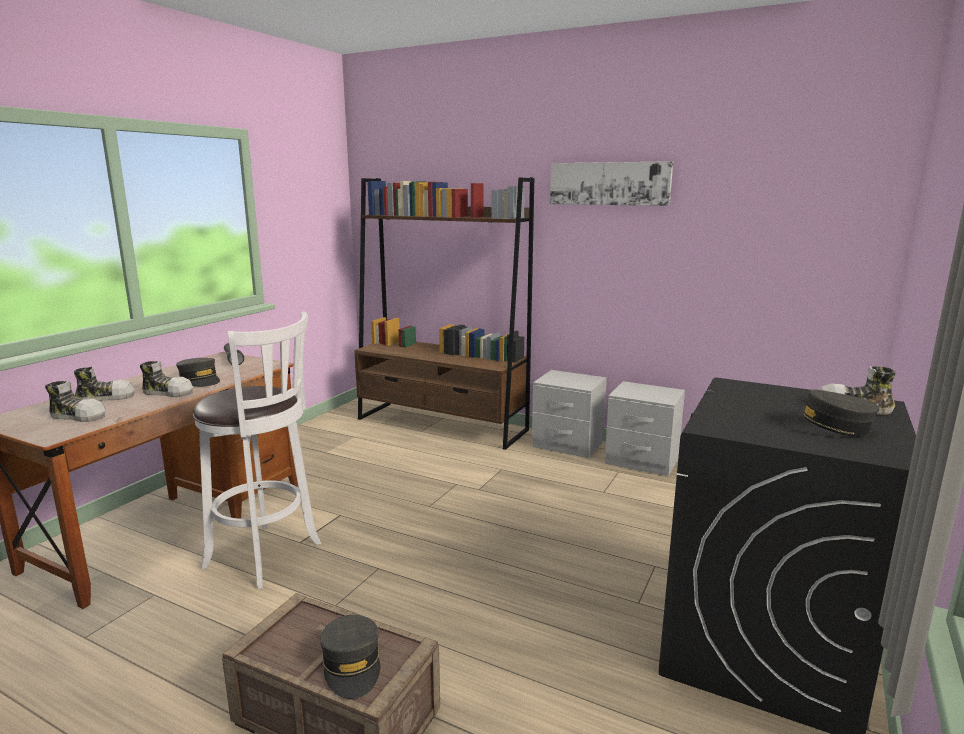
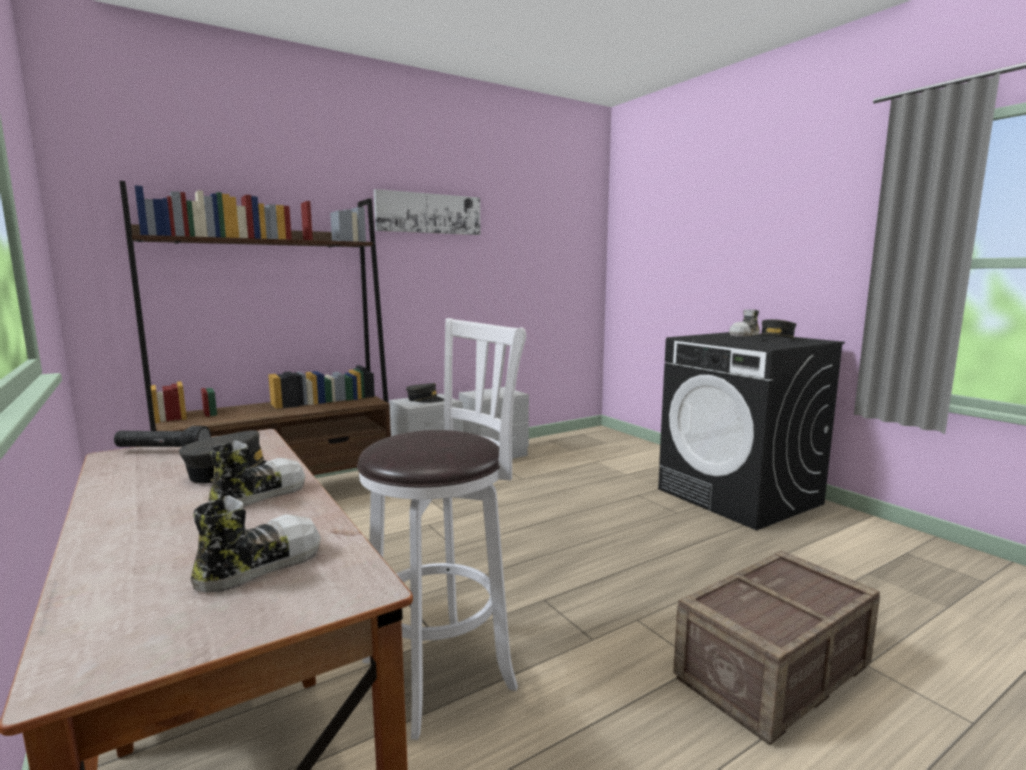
camera: 60 degrees left, 5 degrees down
(106, 397) = (175, 541): shoe -> none
(352, 665) = (810, 590): grey cap -> grey cap (425, 400)

